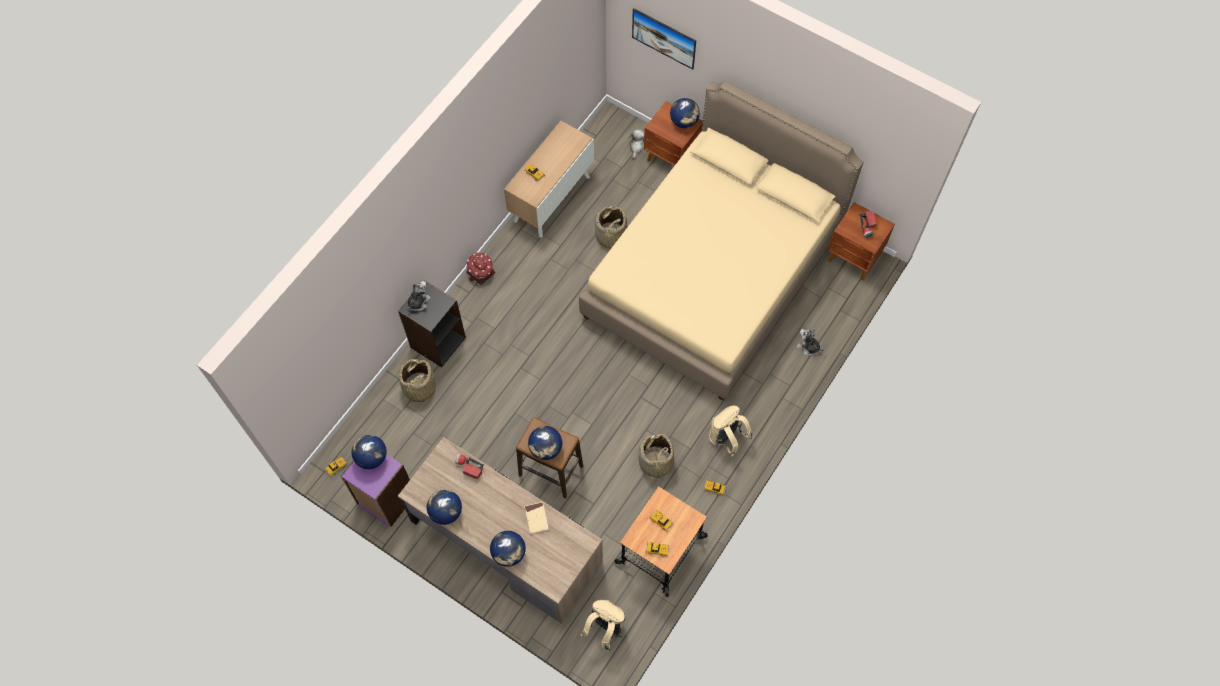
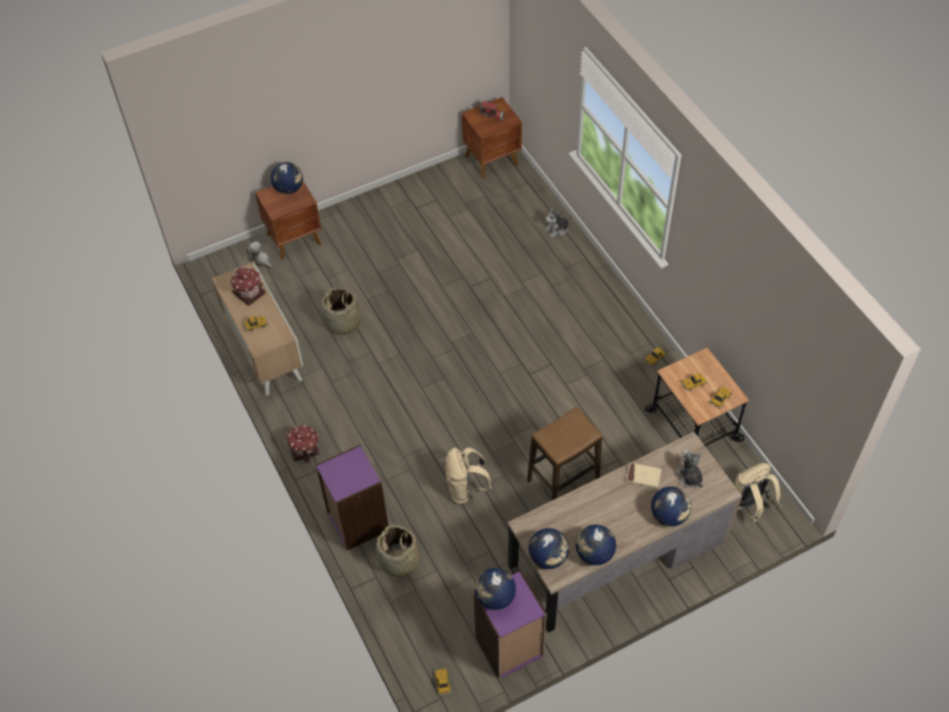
camera: 60 degrees left, 10 degrees down
(418, 302) = (338, 480): plush toy -> plush toy (689, 477)
(437, 342) = (357, 522): black bookcase -> purple bookcase
(469, 467) = (556, 513): flashlight -> none
(546, 449) = (573, 438): globe -> globe (548, 557)
(562, 152) = (249, 292): none -> toy house
(655, 463) = (603, 391): basket -> none
(663, 45) = (229, 133): picture -> none
(712, 274) = (438, 264): beige bed -> none
(726, 439) = (611, 327): beige backpack -> beige backpack (466, 489)

